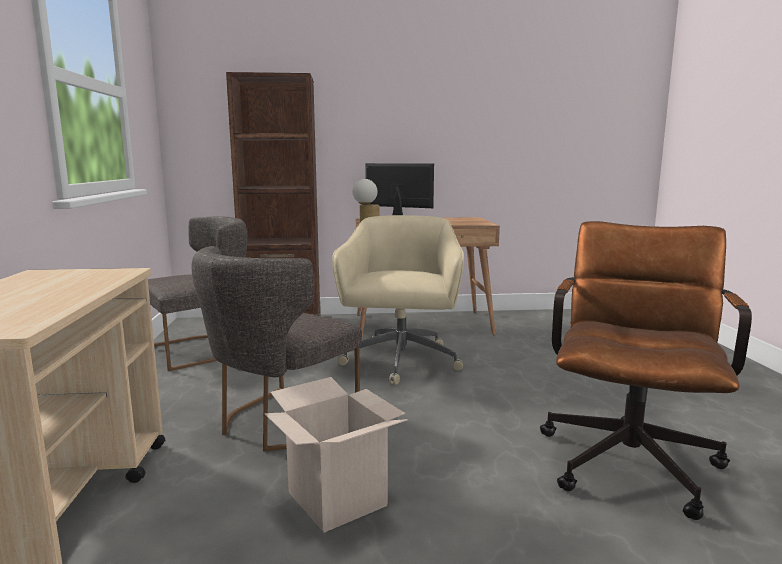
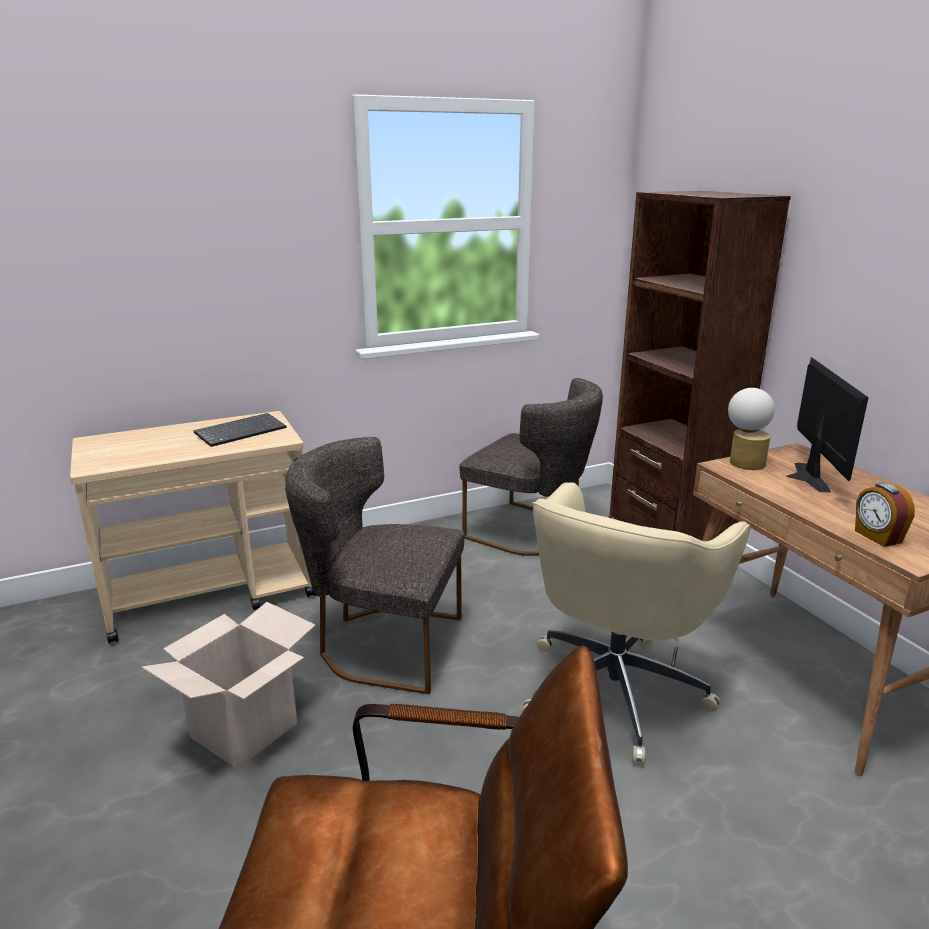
camera: 70 degrees right, 10 degrees up
(59, 280) = (241, 431): none -> keyboard
(400, 362) = (616, 688): beige office chair -> beige office chair turned 135 degrees clockwise
(464, 223) = (877, 537): none -> alarm clock

